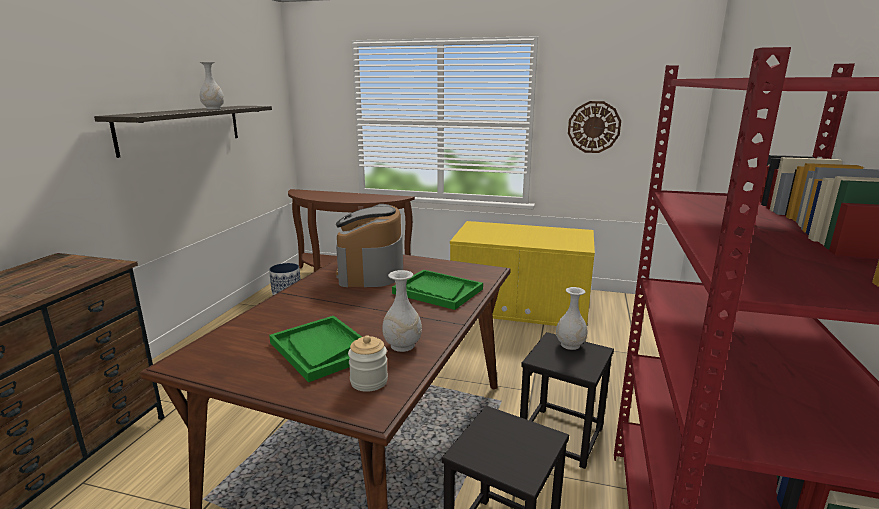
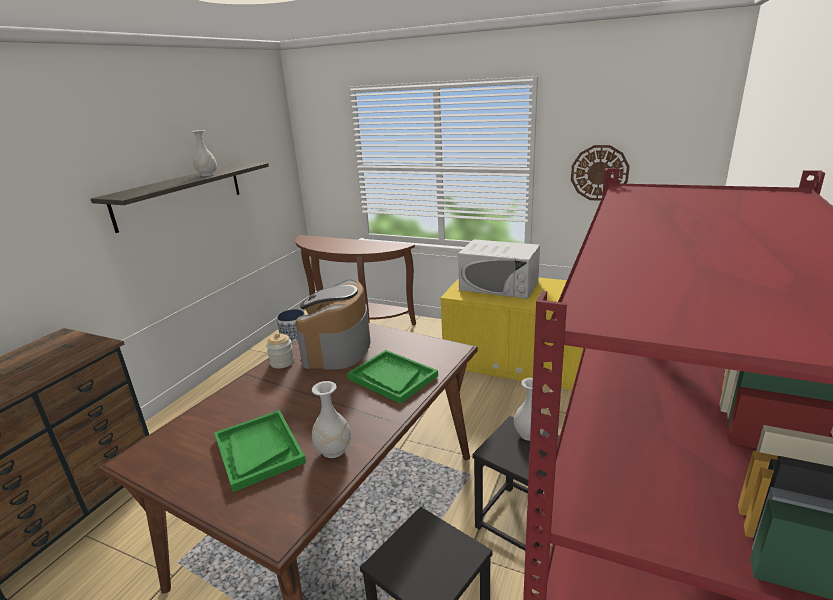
camera: 10 degrees right, 5 degrees up
(369, 381) = (287, 495): jar -> jar (282, 362)
(503, 232) = (499, 285): none -> white microwave

